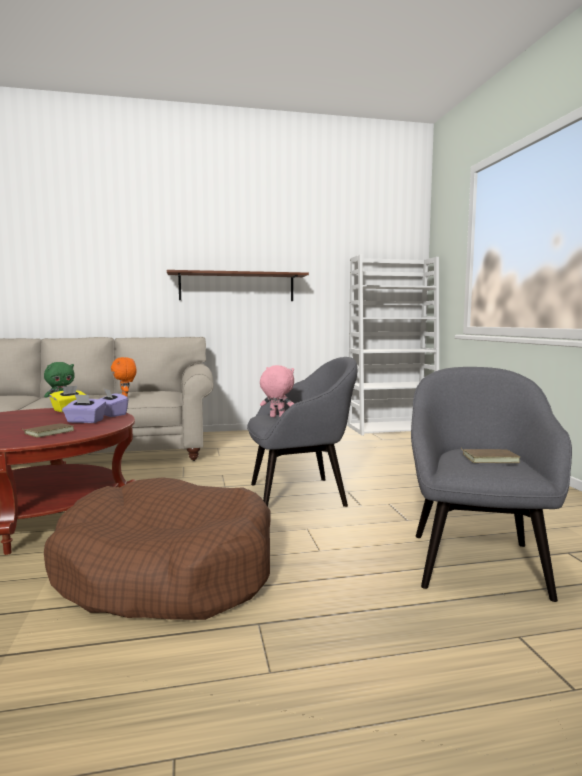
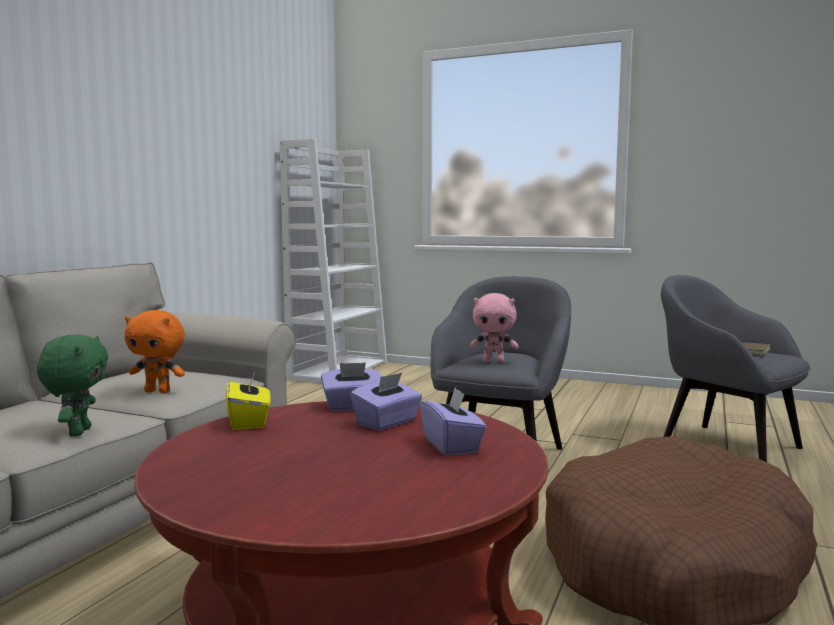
camera: 55 degrees left, 0 degrees up
(49, 432) = (452, 445): brown book -> purple tissue box
(237, 287) = (157, 173): brown shelf -> none
(277, 417) = (494, 361): pink plush toy -> pink plush toy turned 135 degrees counterclockwise

